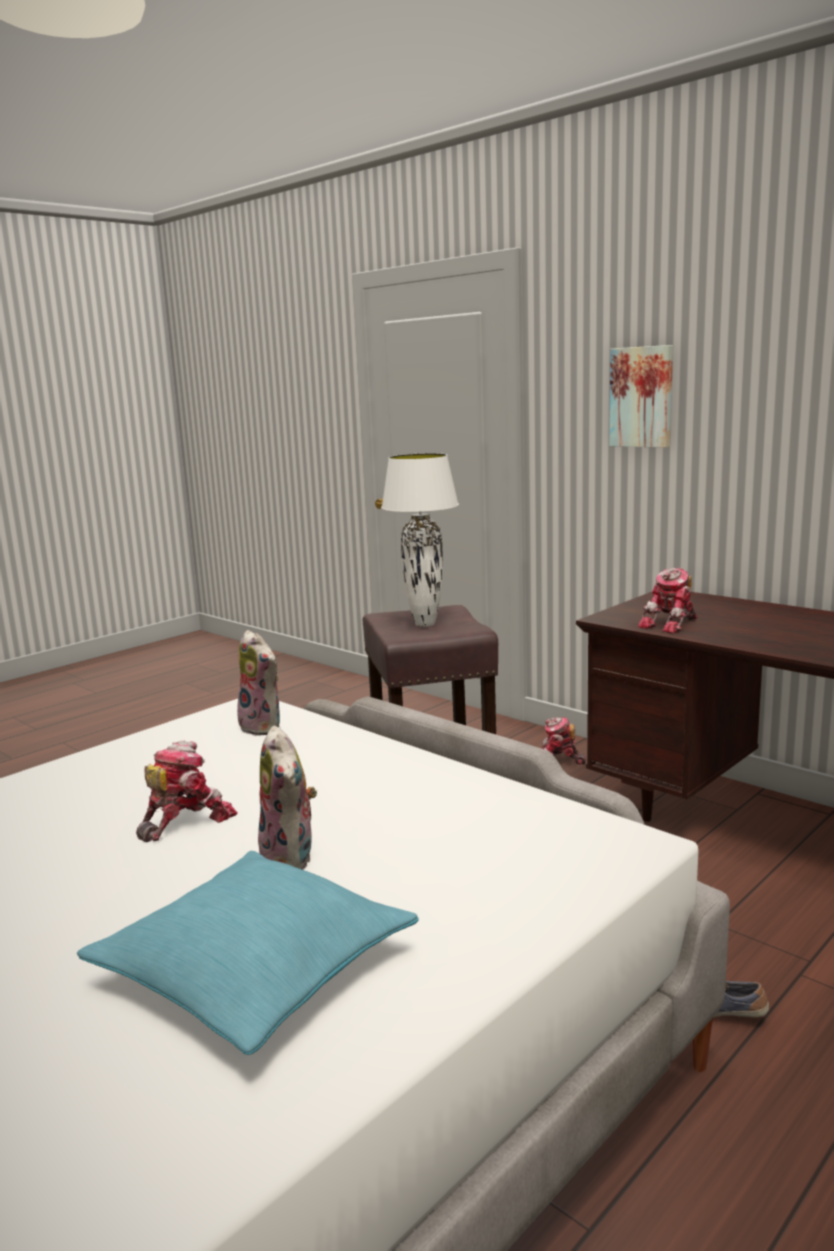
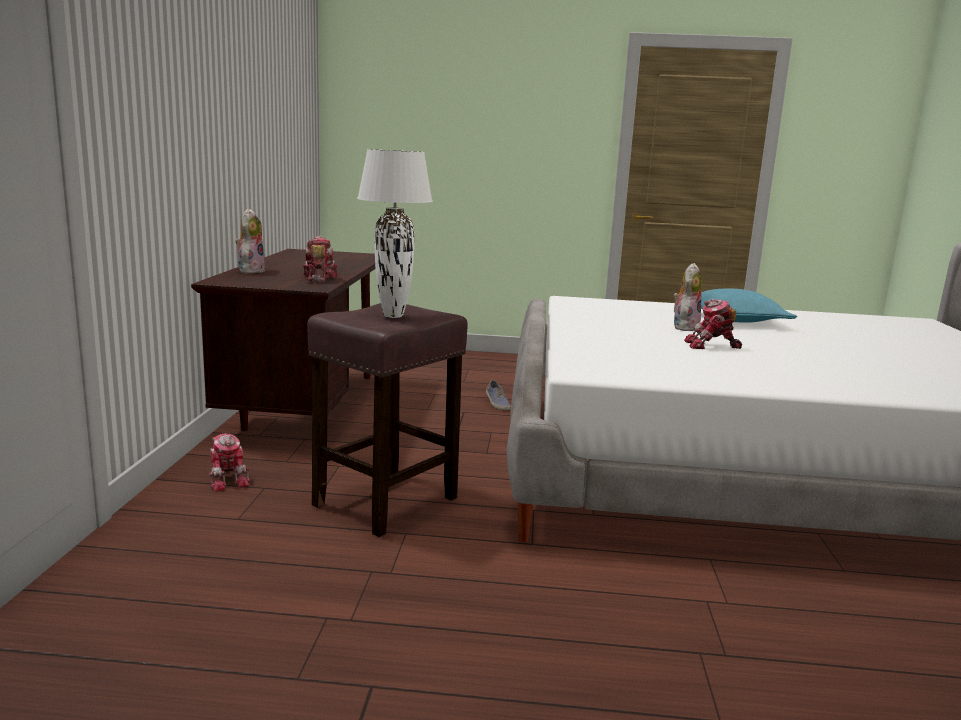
camera: 130 degrees left, 0 degrees up
(264, 727) = (598, 359): plush toy -> plush toy (250, 271)
(642, 397) = (162, 100): picture -> none
(672, 624) = (318, 279): toy robot -> toy robot turned 105 degrees counterclockwise

